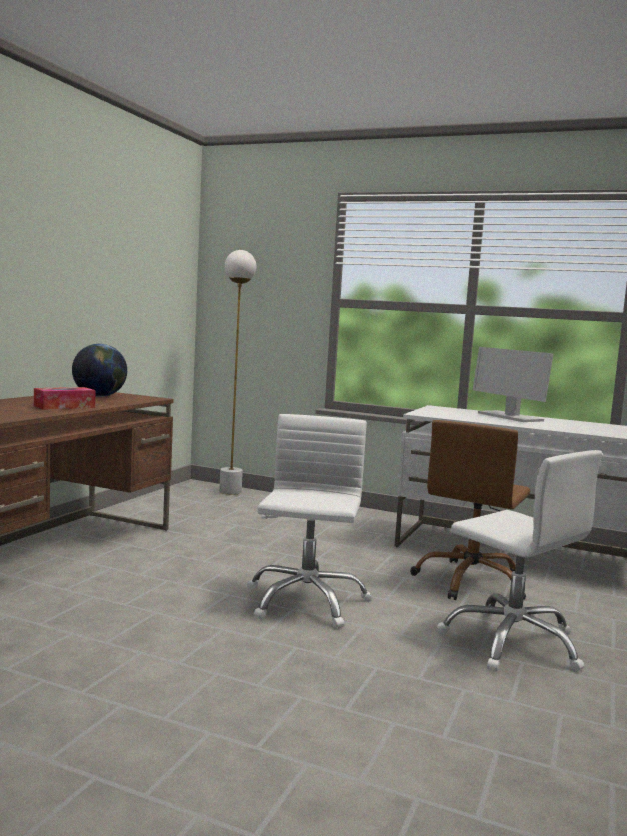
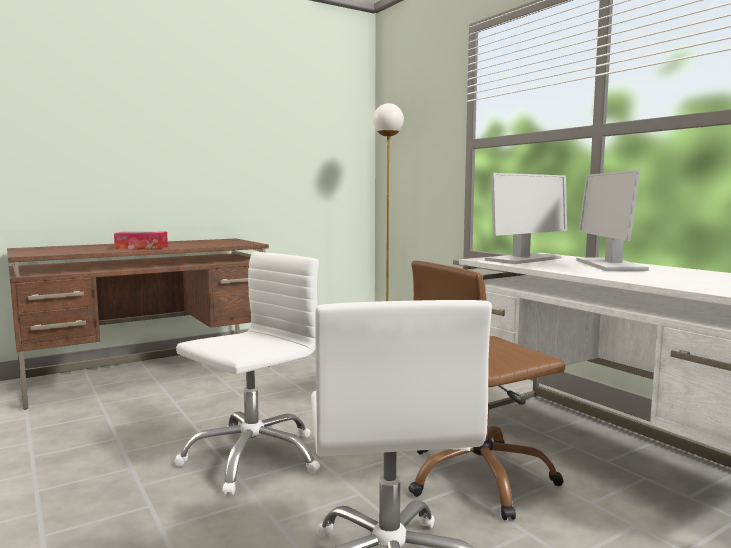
camera: 35 degrees right, 0 degrees up
(99, 396) = (211, 242): globe -> none
(445, 413) = (523, 259): none -> monitor

